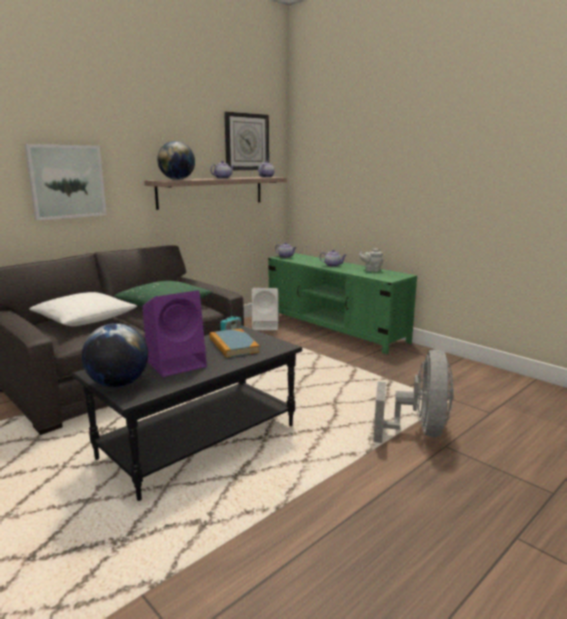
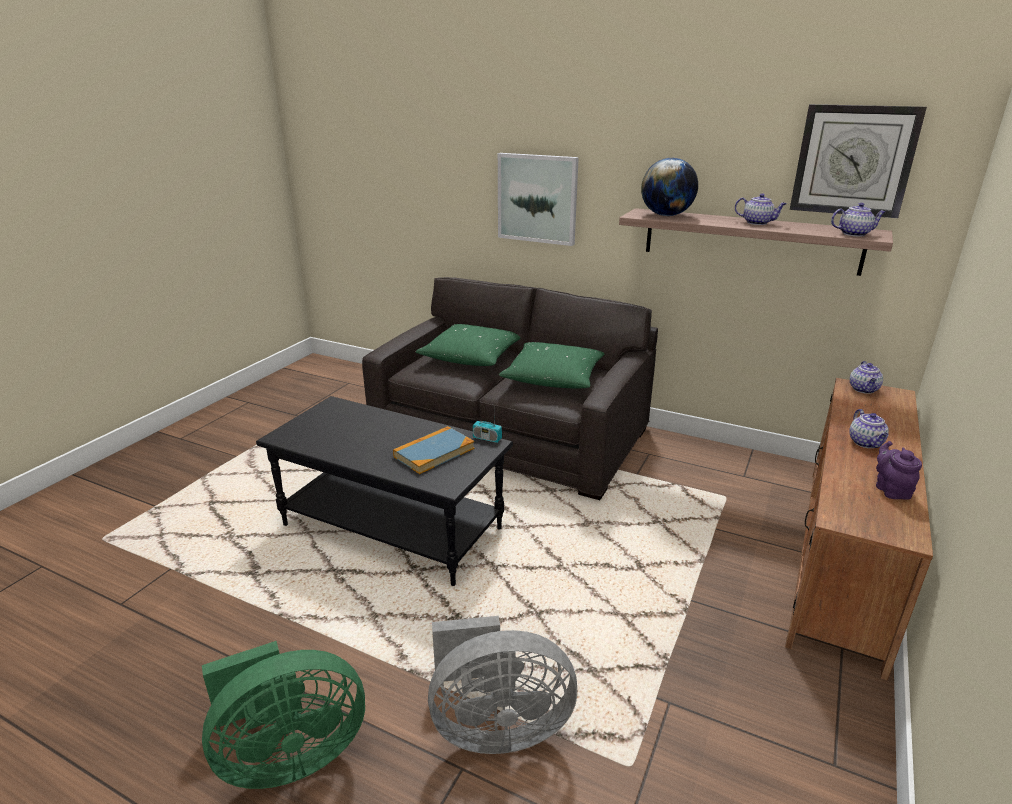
camera: 70 degrees right, 10 degrees up
(84, 320) = (471, 357): white pillow -> green pillow
(118, 384) = (308, 422): globe -> none
(178, 363) = (366, 435): purple speaker -> none
(266, 326) = (765, 482): white speaker -> none
(335, 328) = (842, 556): green tv stand -> brown tv stand
(371, 270) = (891, 490): grey teapot -> purple teapot
(428, 511) = (288, 756): none -> green fan

